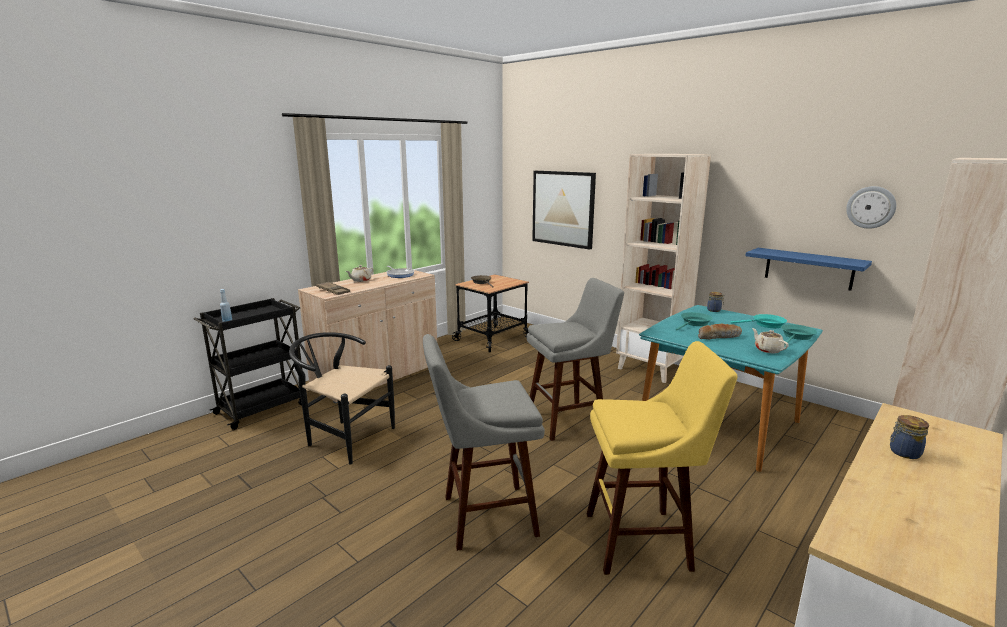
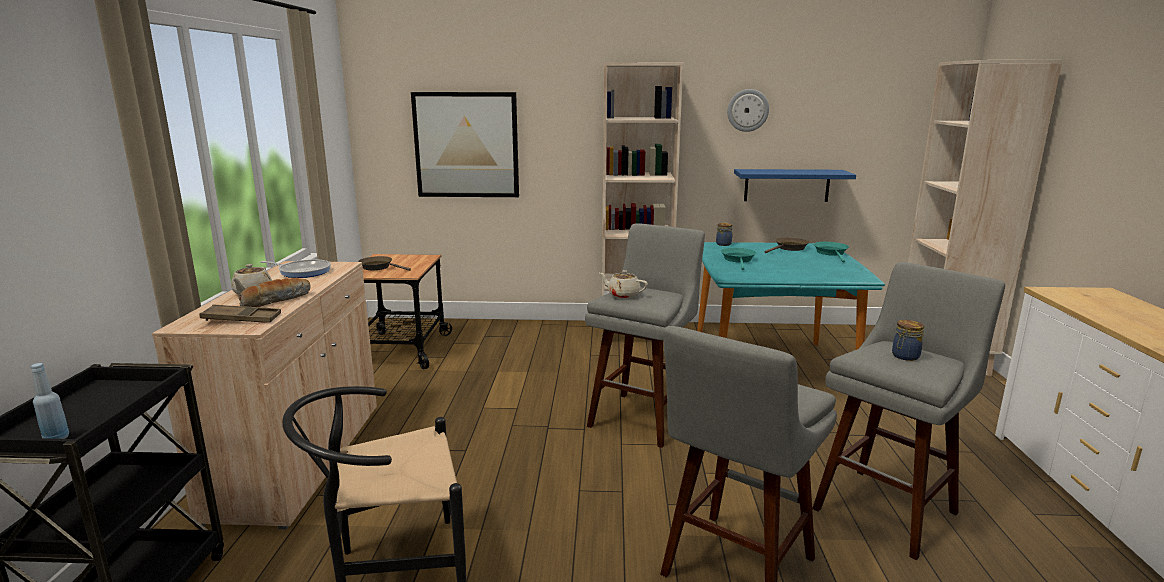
camera: 40 degrees left, 0 degrees up
(644, 540) = (889, 507): yellow stool -> grey stool
(718, 336) = (784, 267): bread -> bread (276, 300)
(766, 324) = (789, 248): turquoise frying pan -> brown frying pan
(767, 350) = (841, 269): beige teapot -> beige teapot (623, 295)
(871, 207) = (839, 116): wall clock -> wall clock (747, 110)
(903, 452) = (1120, 318): jar -> jar (904, 356)

